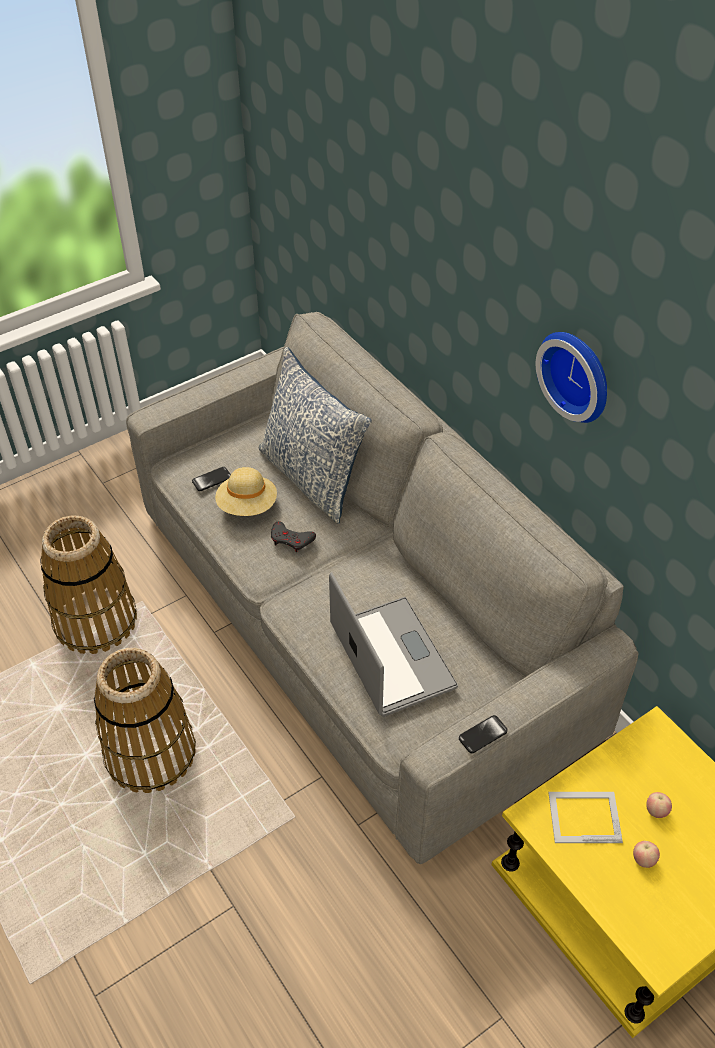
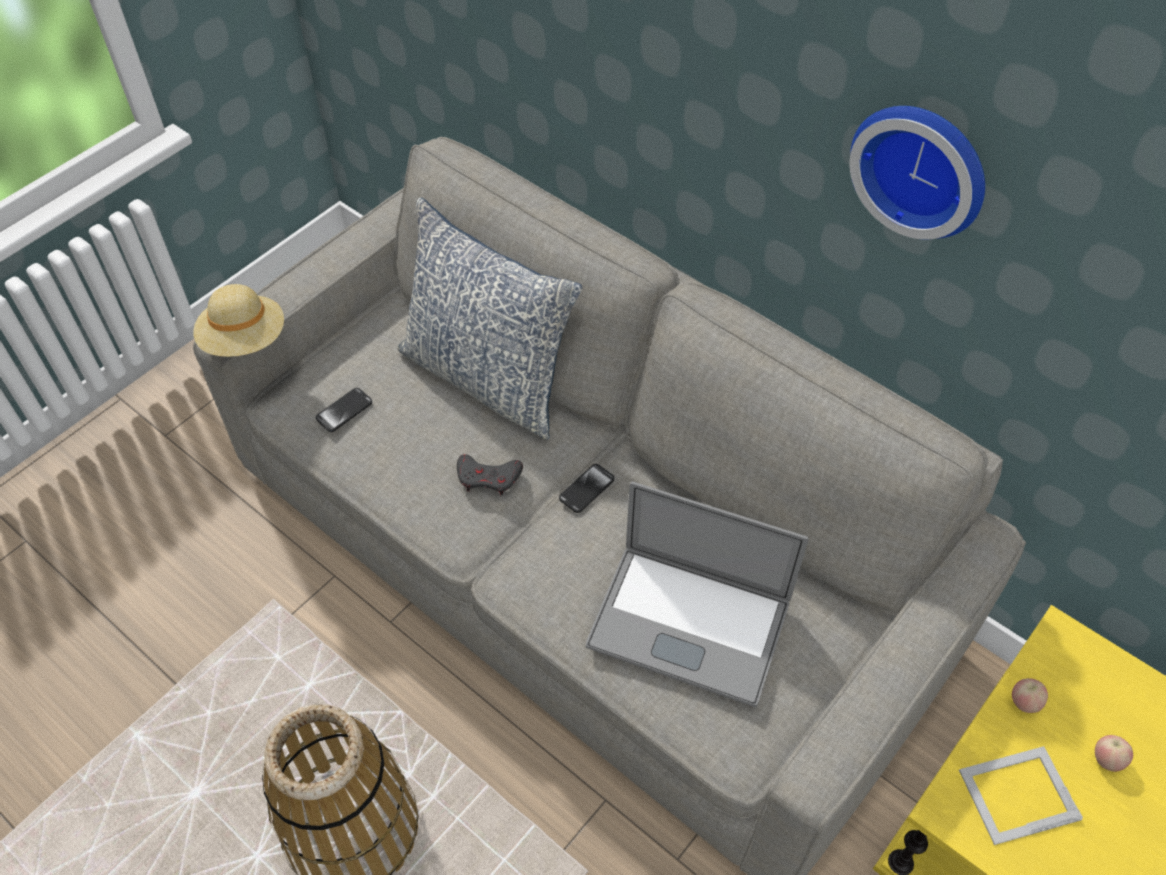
camera: 15 degrees left, 5 degrees up
(96, 621) = (214, 644): basket -> none
(247, 505) = (409, 439): beige hat -> beige hat (244, 340)
(392, 656) = (689, 623): laptop -> laptop turned 150 degrees clockwise
(482, 735) = (872, 723): phone -> phone (586, 489)
(643, 860) = (1117, 837): apple -> apple (1024, 702)

